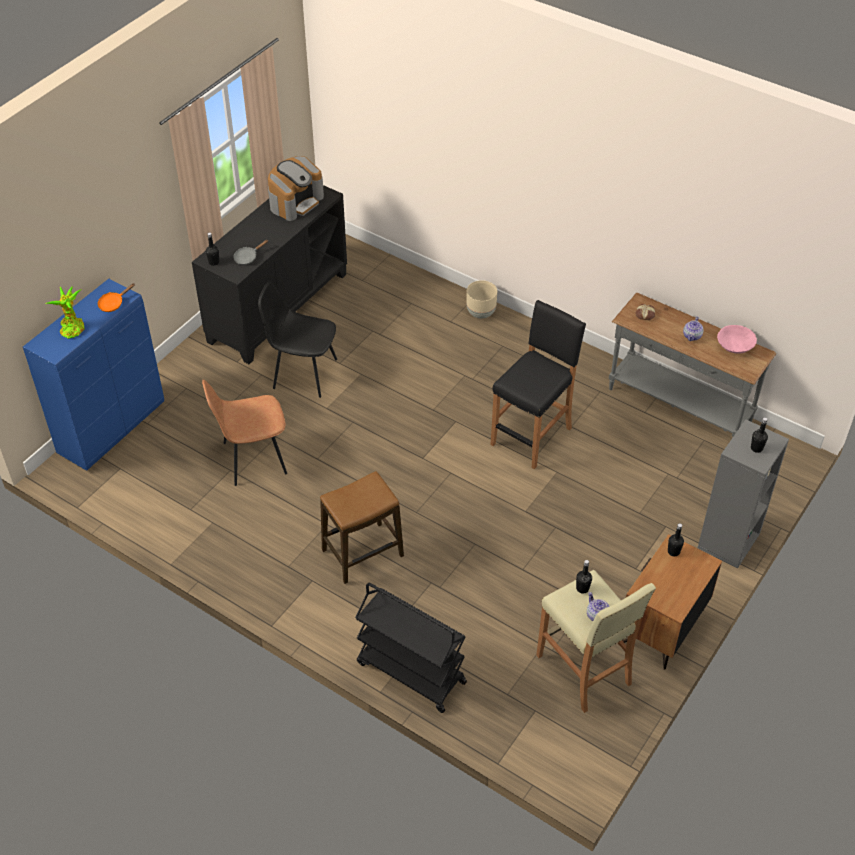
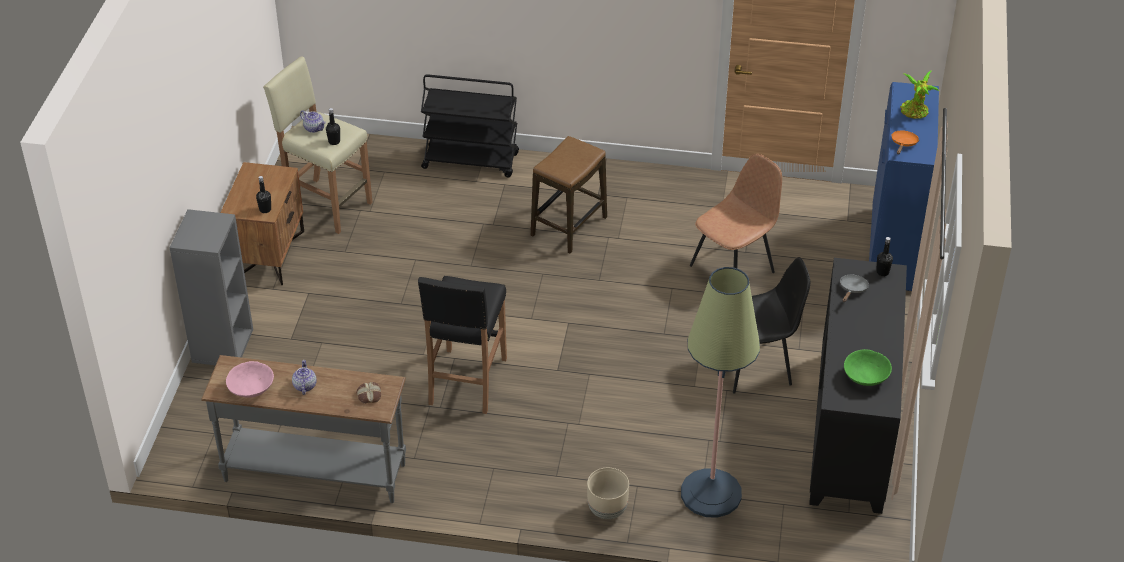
camera: 155 degrees right, 5 degrees down
(296, 202) = (866, 377): coffee machine -> green bowl
(404, 301) = (711, 494): none -> floor lamp
(756, 448) = (200, 228): black bottle -> none

